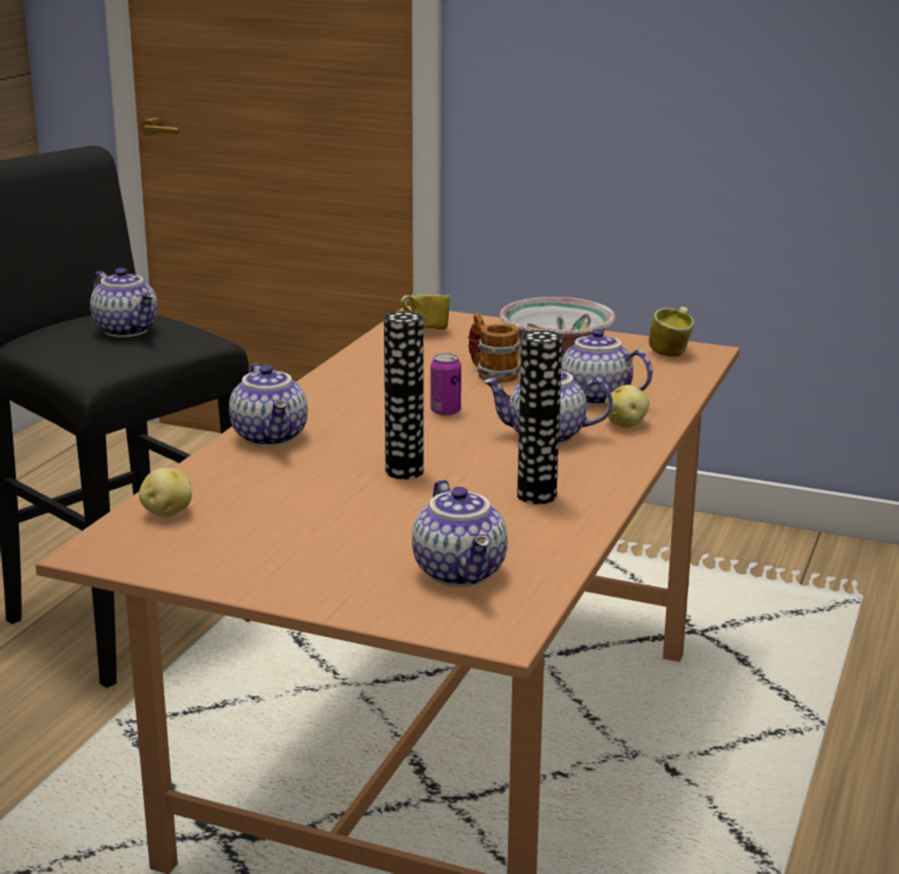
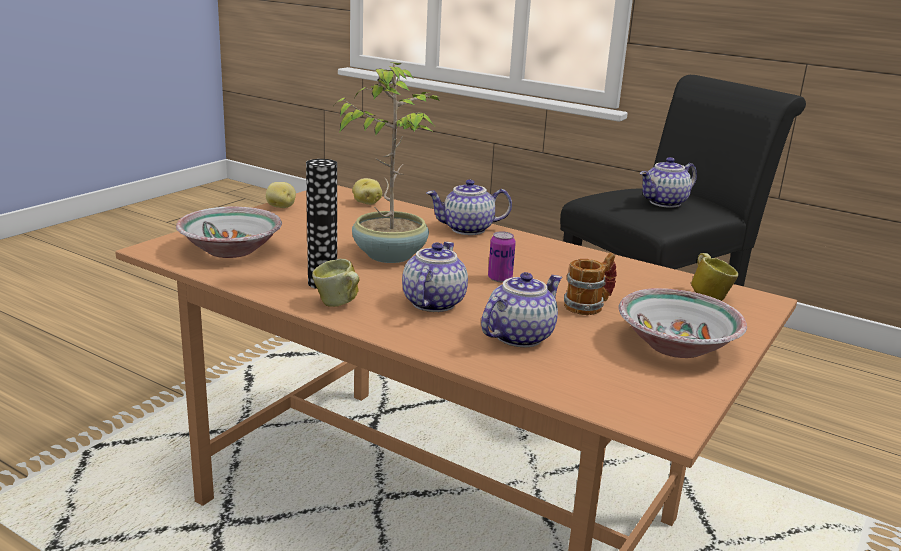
camera: 100 degrees right, 0 degrees up
(404, 471) = (390, 254): vase -> potted plant
(462, 573) = (232, 250): teapot -> bowl
(626, 424) = (446, 338): potato -> potato (281, 207)
(672, 352) = (661, 404): mug -> mug (338, 305)

